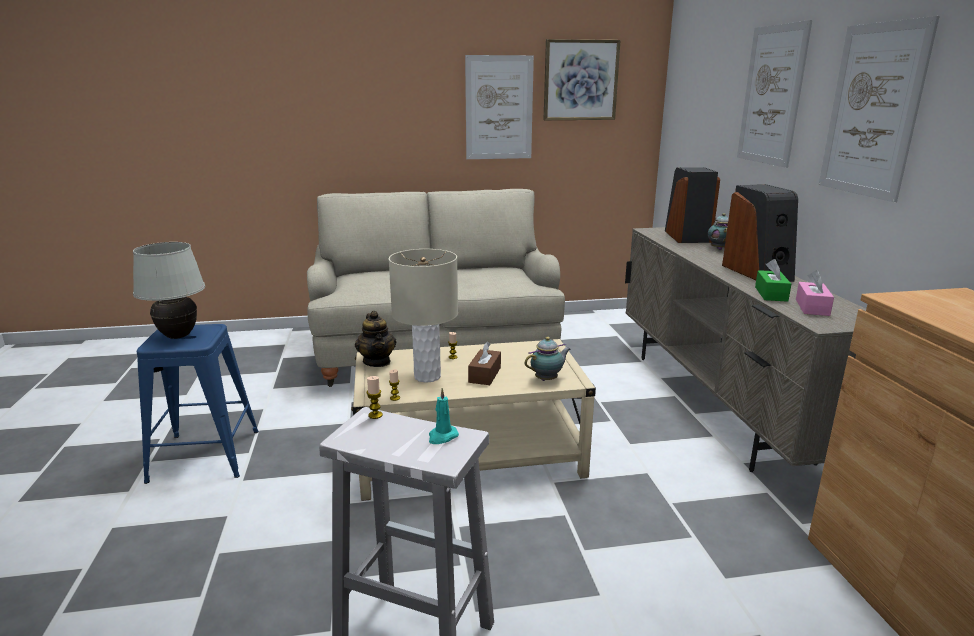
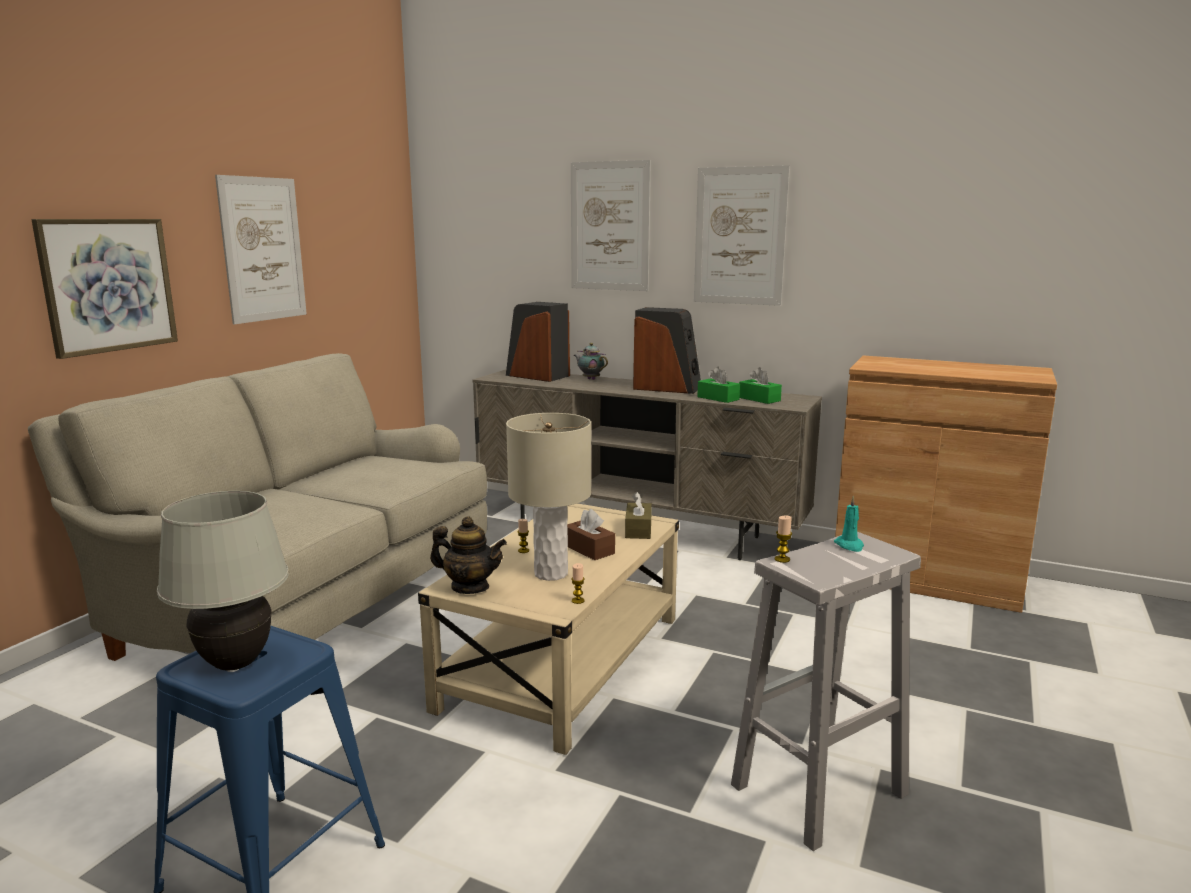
camera: 55 degrees left, 5 degrees down
(547, 379) = (638, 530): teapot -> brown tissue box
(580, 80) = (342, 212): picture -> picture (108, 285)
(812, 307) = (759, 399): pink tissue box -> green tissue box

